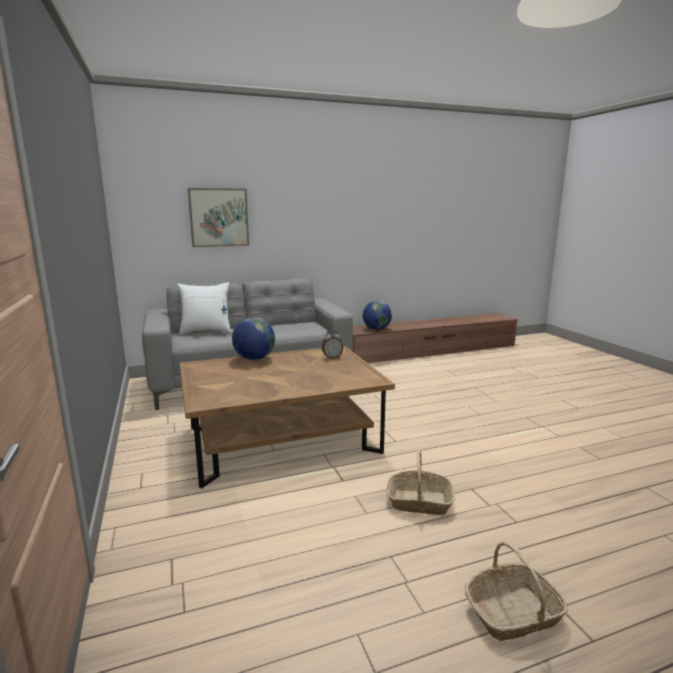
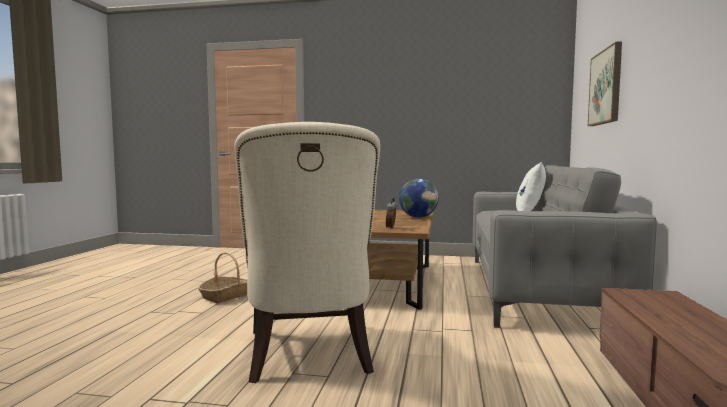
camera: 120 degrees right, 10 degrees down
(376, 329) = (655, 308): globe -> none
(454, 418) = (309, 351): none -> beige armchair
(513, 613) = (130, 289): basket -> none

